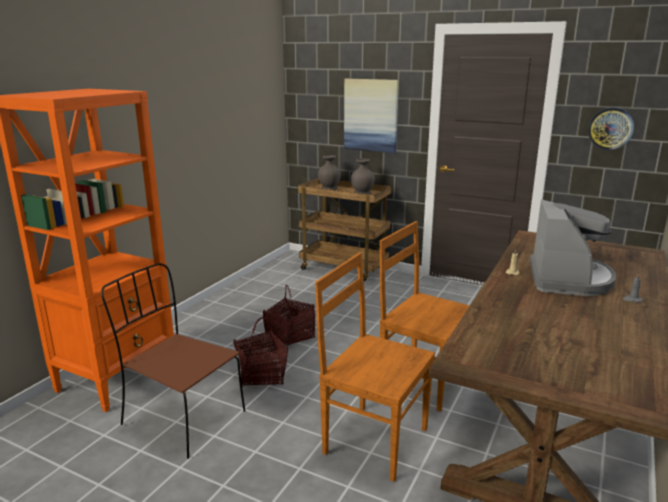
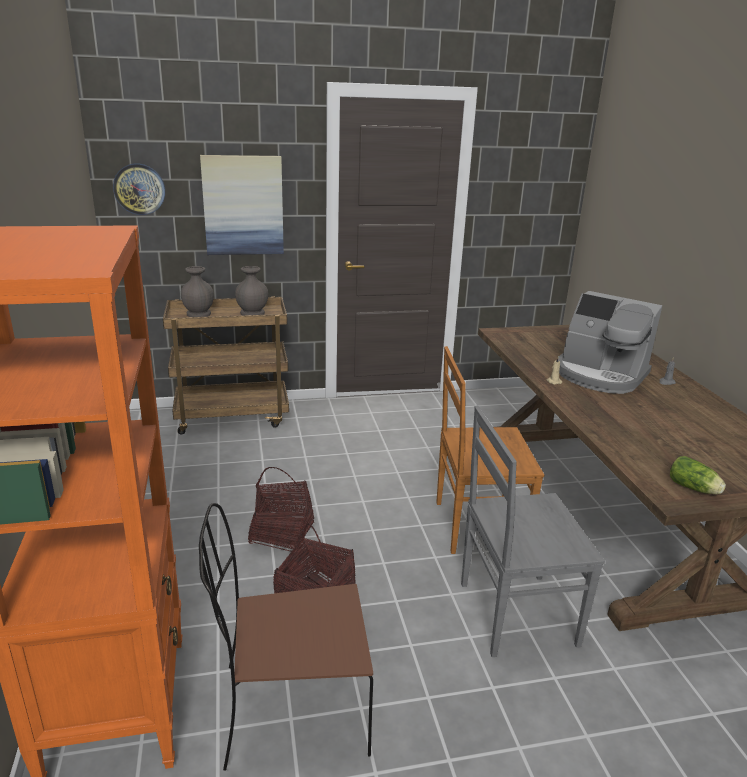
camera: 40 degrees left, 5 degrees up
(373, 439) = (513, 614): brown chair -> grey chair
(491, 363) = (694, 489): none -> lettuce
(568, 279) = (600, 375): coffee machine -> coffee machine turned 150 degrees clockwise
(610, 128) = (521, 204): wall clock -> wall clock (139, 189)

